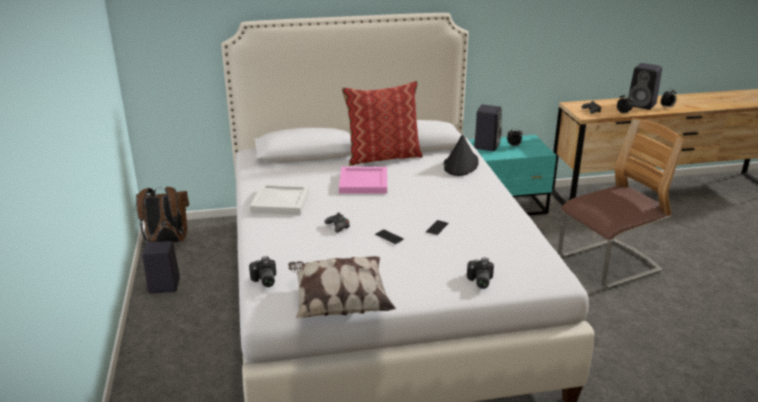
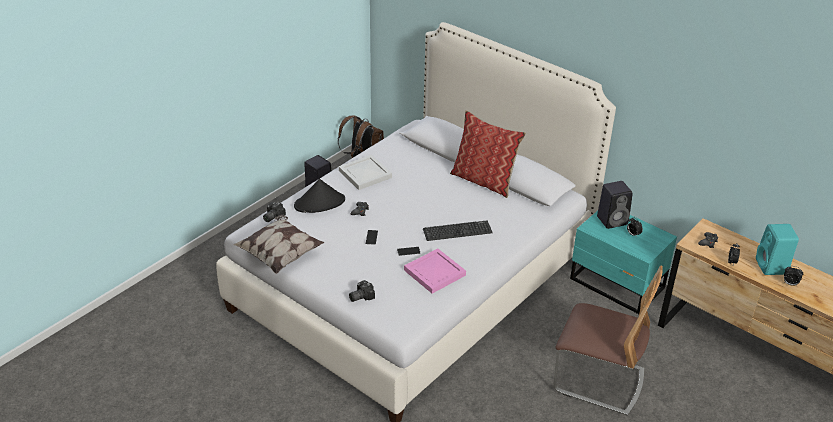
camera: 50 degrees right, 10 degrees up
(364, 182) = (433, 192): pink tray -> pink tray (435, 273)
(439, 194) = (457, 231): none -> keyboard
(460, 164) = (519, 220): black hat -> black hat (320, 203)
(642, 105) = (772, 267): black speaker -> turquoise speaker

